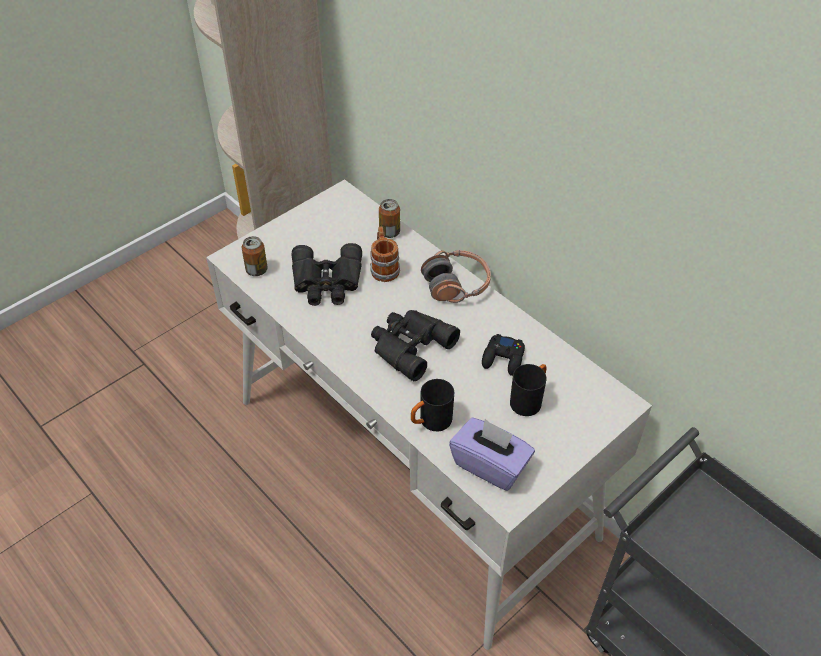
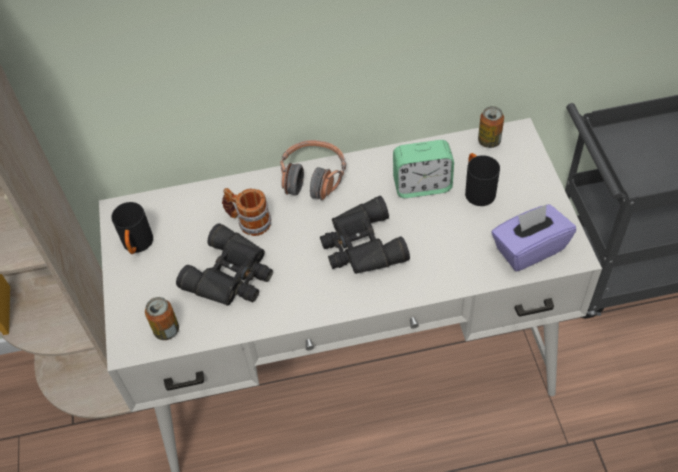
camera: 55 degrees left, 5 degrees up
(389, 232) = (206, 197): can -> can (489, 141)
(430, 422) = (459, 270): black mug -> black mug (137, 246)
(503, 358) = (422, 186): black game controller -> alarm clock

